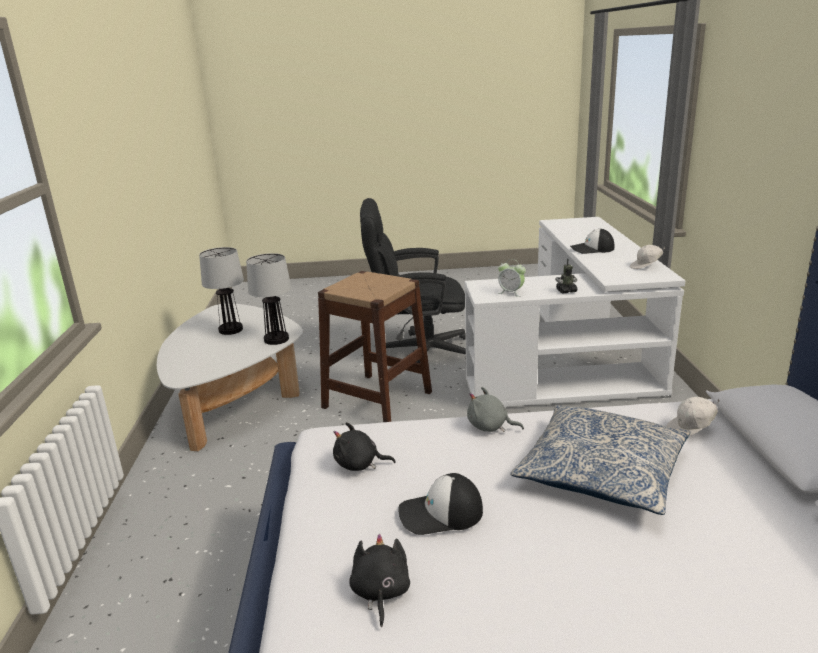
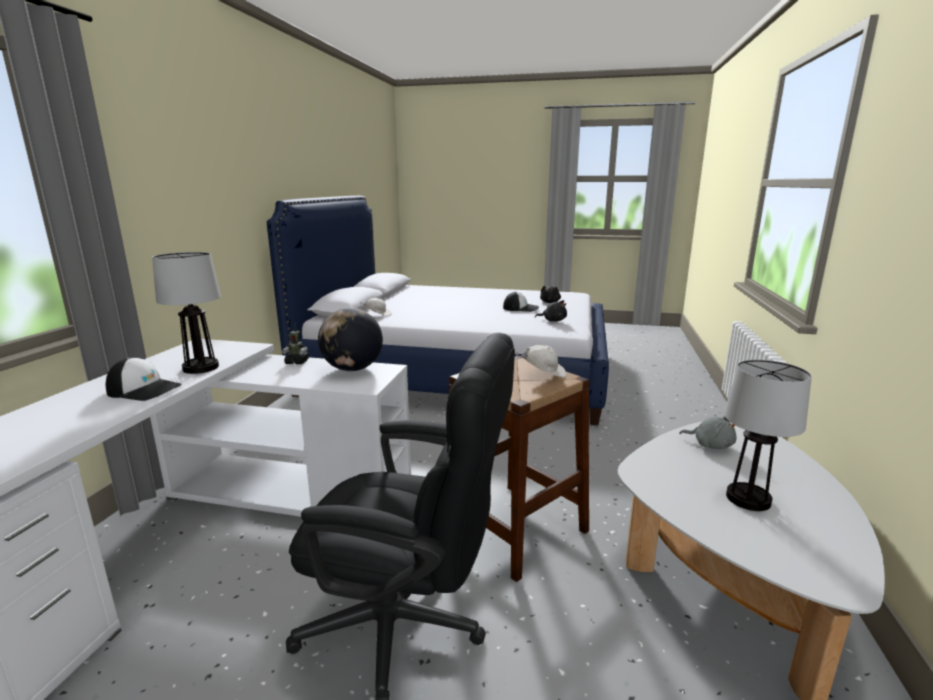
camera: 165 degrees left, 5 degrees down
(277, 339) = (653, 462): table lamp -> table lamp (200, 368)
(490, 427) = (475, 325): grey plush toy -> grey plush toy (710, 445)
(511, 293) = (352, 369): alarm clock -> globe
(601, 472) = (442, 310): pillow -> none
(646, 266) = (179, 354): white cap -> white cap (543, 373)

